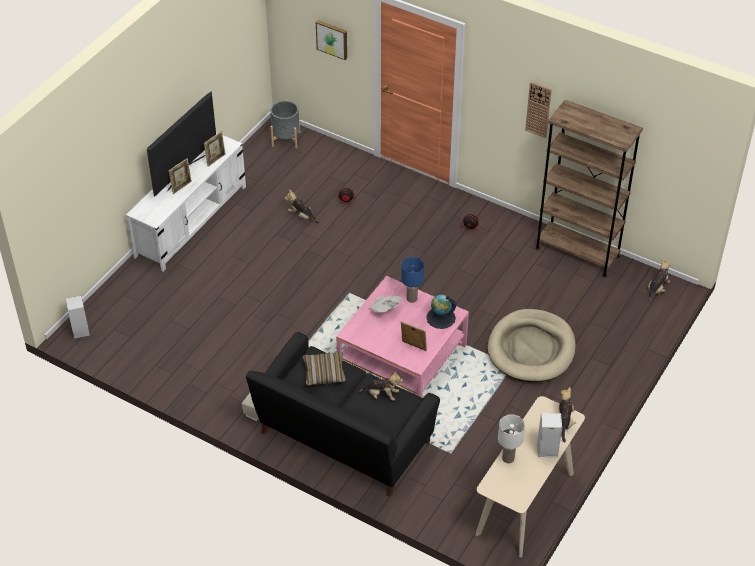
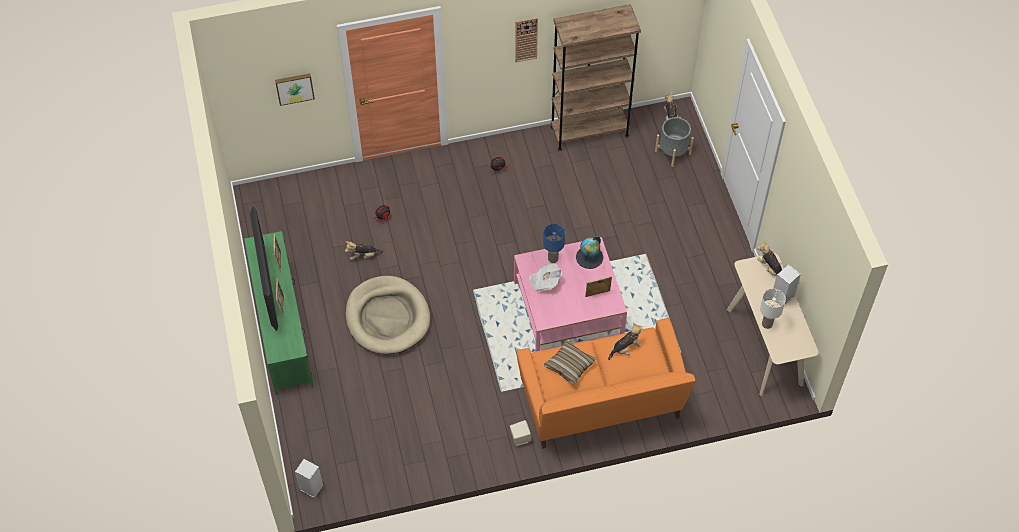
camera: 45 degrees left, 10 degrees up
(191, 221) = (282, 328): white tv stand -> green tv stand
(286, 139) = (270, 199): grey planter -> grey planter (673, 152)
(343, 438) = (601, 403): black sofa -> orange sofa
(531, 349) = (643, 231): beige dog bed -> beige dog bed (387, 317)

